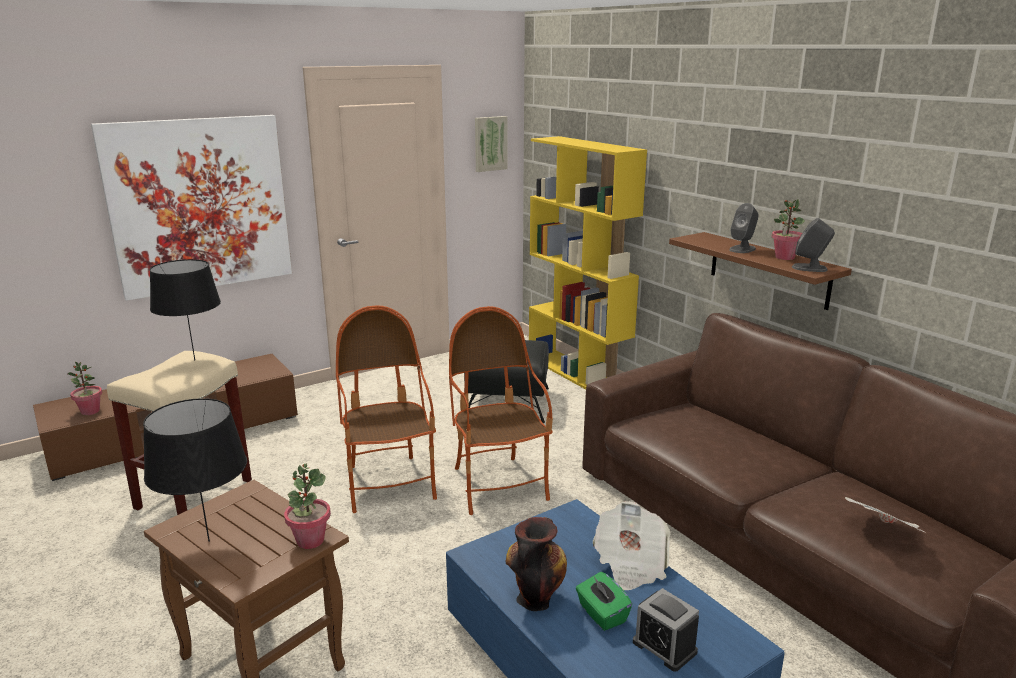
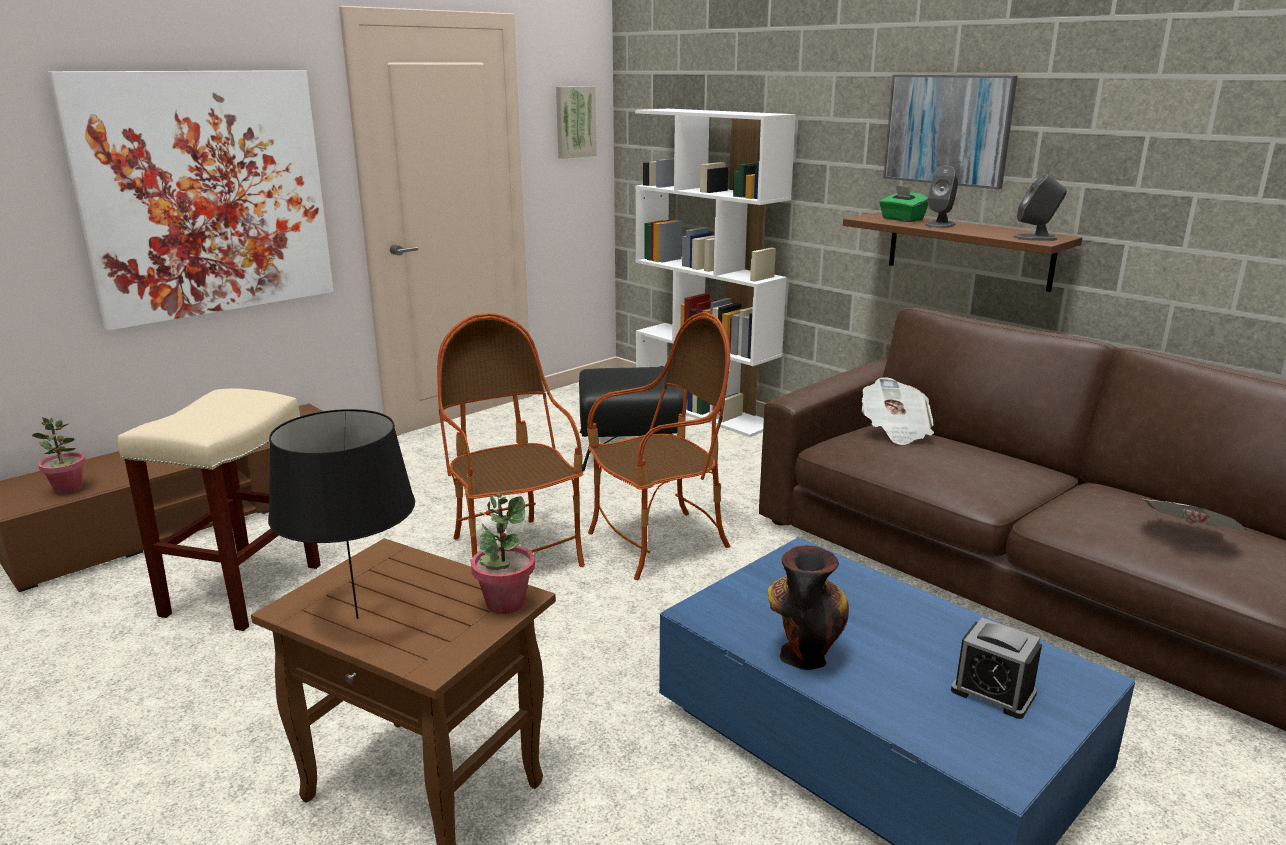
camera: 10 degrees left, 0 degrees up
(194, 360) = (238, 398): black table lamp -> none
(498, 485) = (658, 543): armchair -> armchair turned 90 degrees clockwise
(578, 373) = (705, 411): yellow bookcase -> white bookcase
(601, 614) = (897, 664): green tissue box -> green tissue box (902, 219)
(630, 564) = (902, 603): newspaper -> newspaper (895, 430)
(755, 172) = (948, 130): none -> picture
(784, 257) = (996, 230): potted plant -> none

